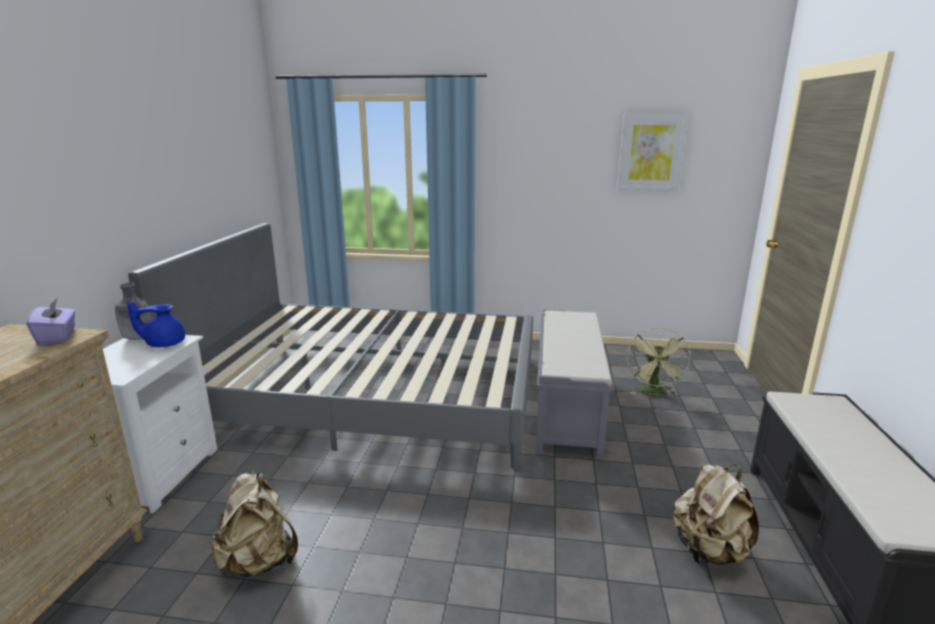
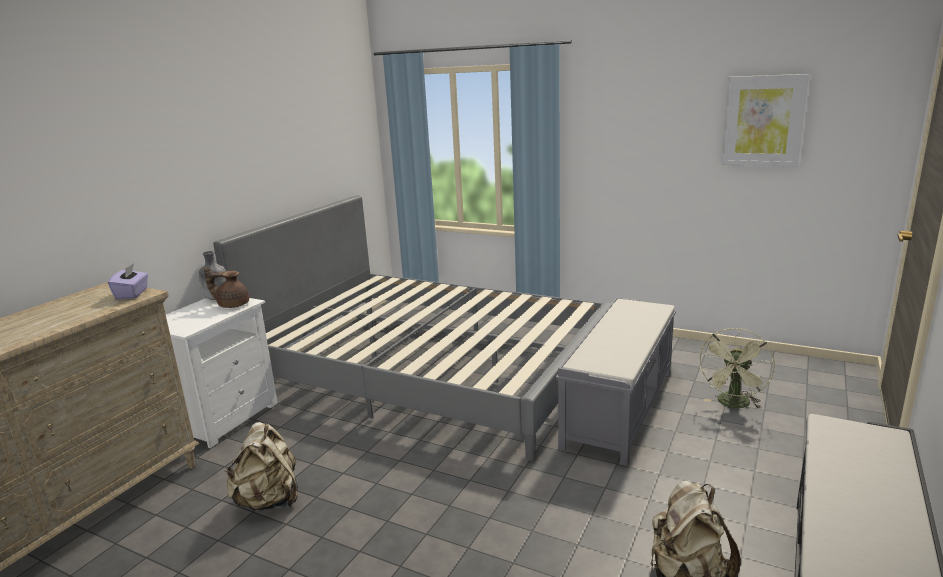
camera: 20 degrees right, 0 degrees up
(164, 343) = (232, 305): blue teapot -> brown teapot

